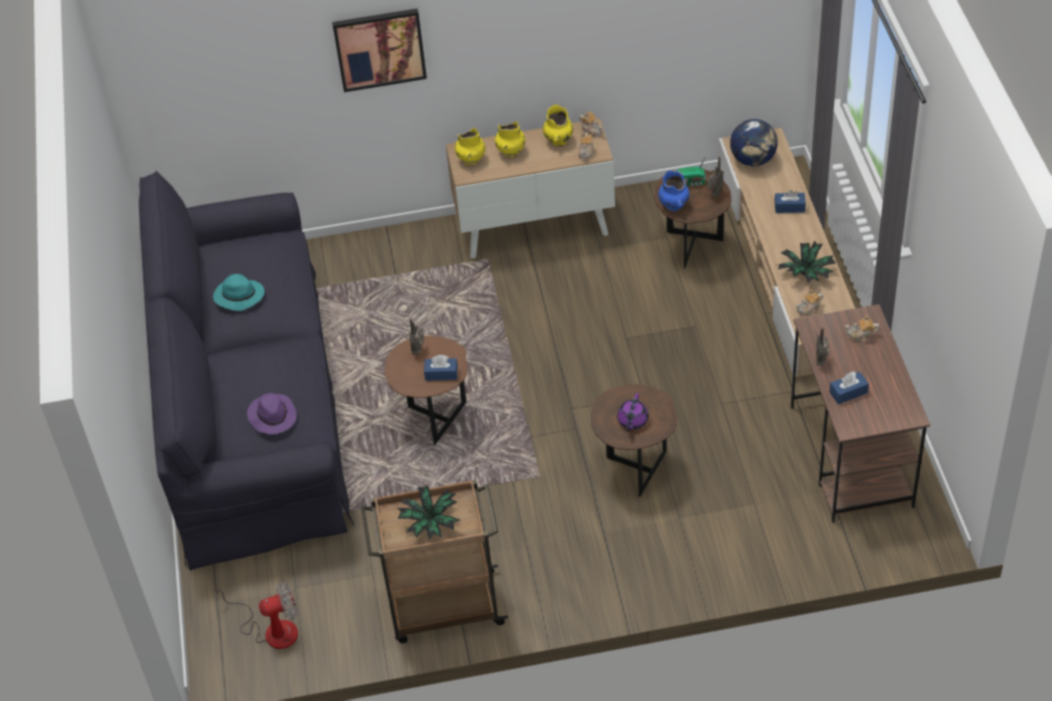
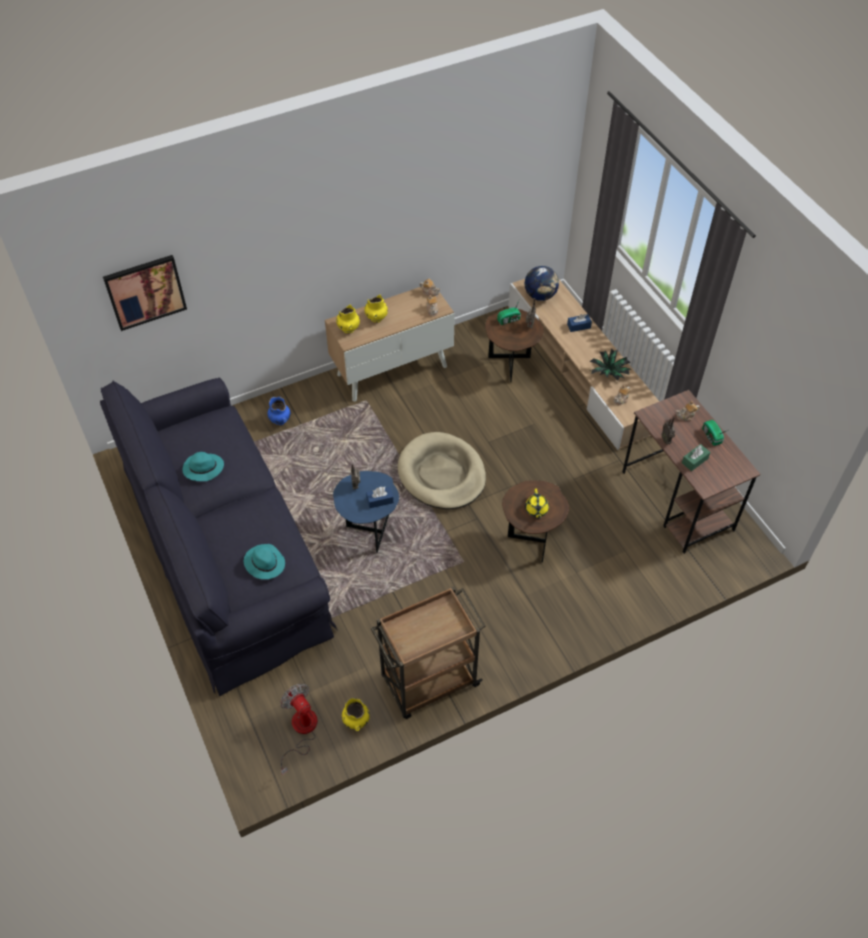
camera: 20 degrees left, 5 degrees up
(271, 629) = (301, 731): fan -> fan turned 90 degrees counterclockwise
(272, 416) = (264, 563): purple hat -> turquoise hat
(379, 48) = (274, 254): picture -> picture (145, 291)
(430, 523) = (429, 629): potted plant -> none
(433, 418) = (368, 531): brown side table -> blue side table
(551, 366) = (441, 474): none -> beige dog bed
(558, 141) = (409, 304): yellow vase -> yellow vase (356, 721)
(632, 421) = (536, 510): purple teapot -> yellow teapot
(674, 206) = (504, 339): blue vase -> blue vase (280, 421)
(848, 392) = (695, 460): blue tissue box -> green tissue box
(883, 367) = (711, 437): none -> radio

